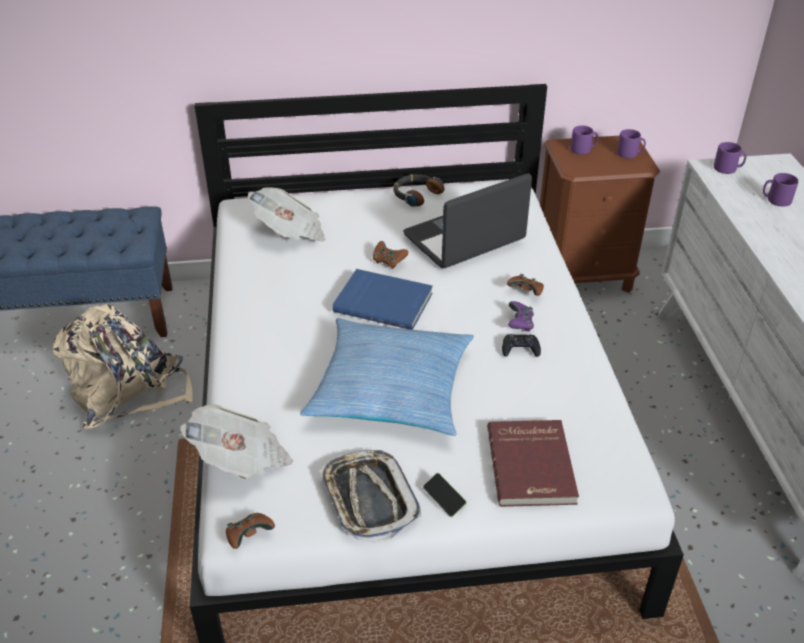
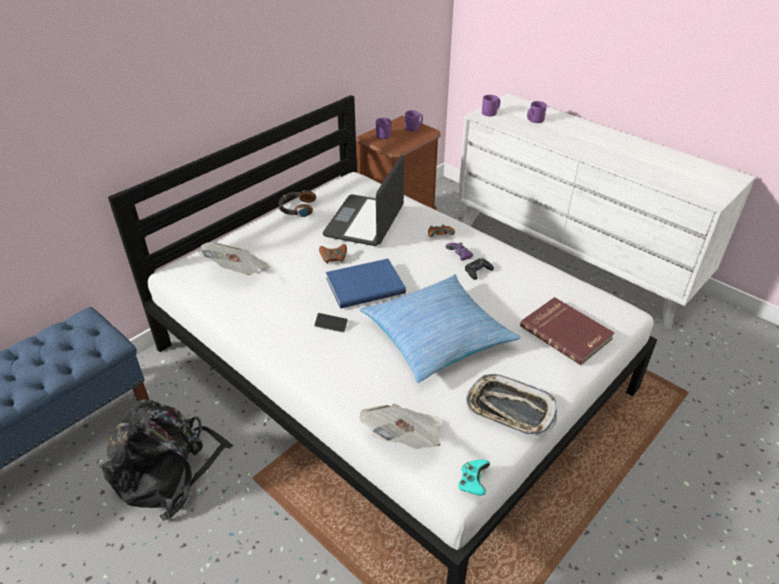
camera: 40 degrees left, 0 degrees up
(128, 392) = (169, 471): beige backpack -> black backpack
(249, 536) = (473, 483): brown game controller -> turquoise game controller
(444, 499) = (549, 380): phone -> phone (331, 326)

